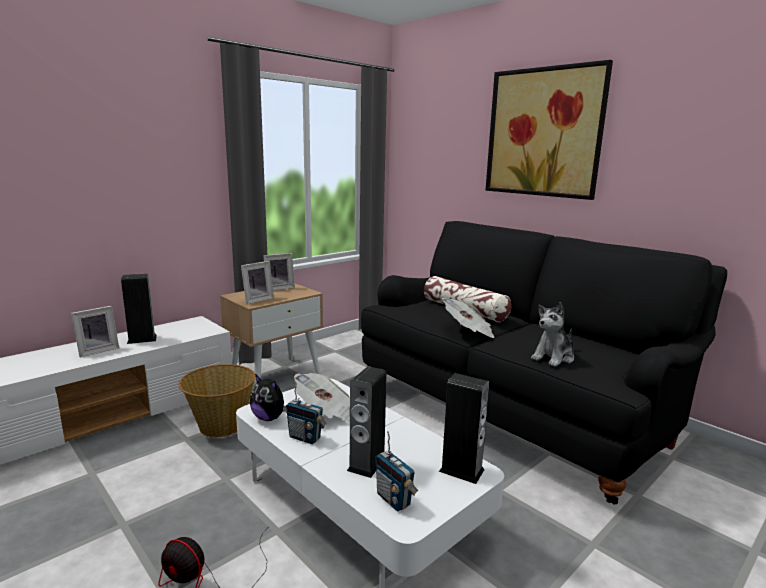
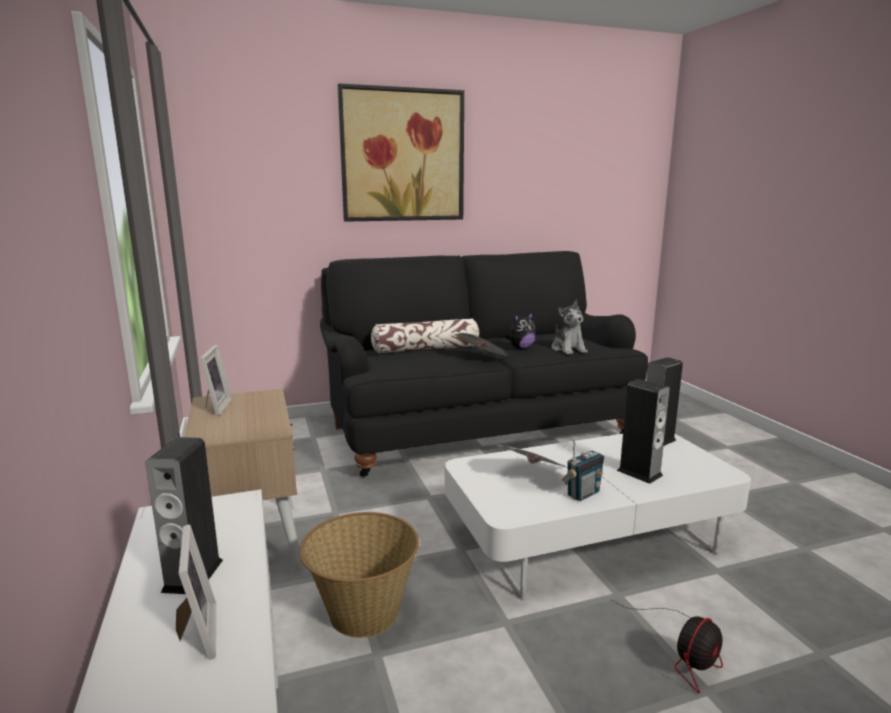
camera: 65 degrees left, 0 degrees up
(257, 300) = (255, 425): picture frame -> none
(269, 418) = (528, 508): plush toy -> plush toy (521, 348)
(394, 499) = (696, 472): radio -> none

